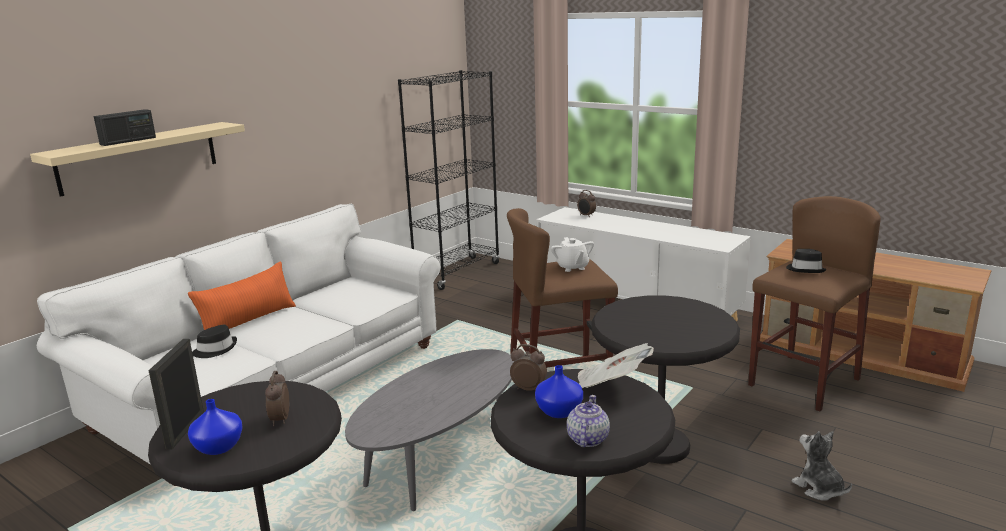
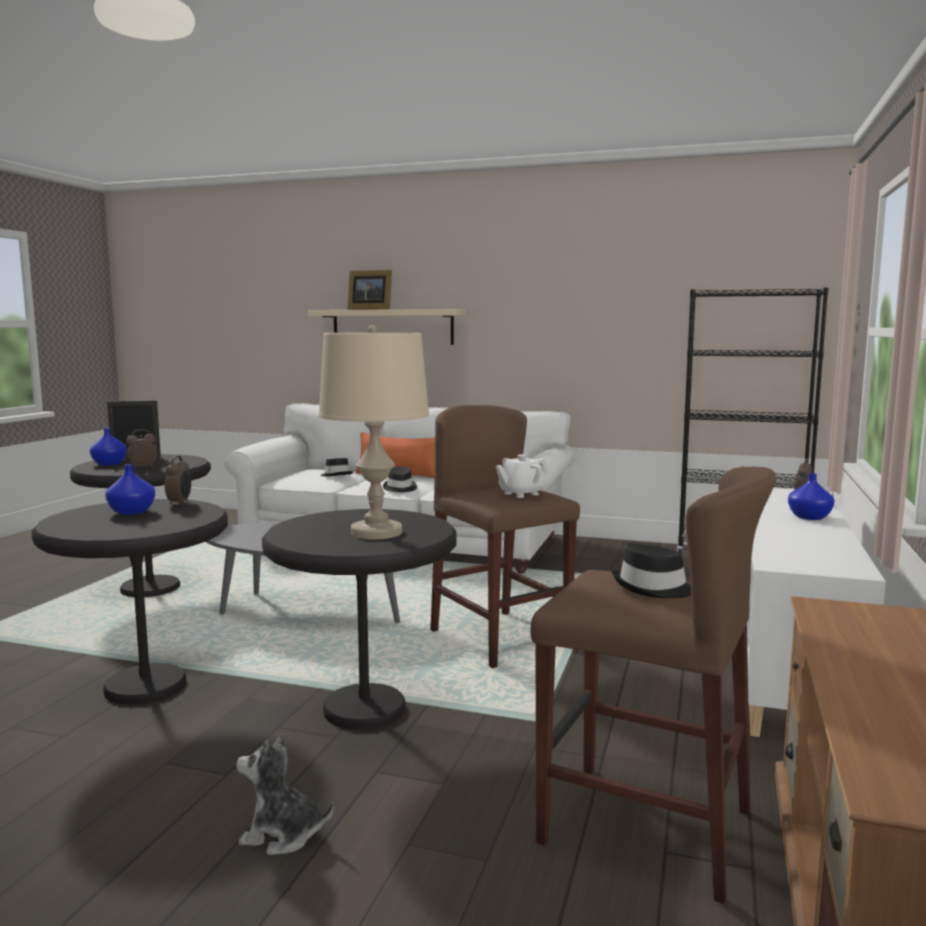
camera: 70 degrees right, 10 degrees down
(128, 141) = (369, 309): radio -> picture frame
(314, 326) = (399, 488): none -> black hat
(587, 438) = (76, 521): teapot -> none
(611, 384) = (183, 521): newspaper -> none
(628, 222) = (809, 517): none -> blue vase
(676, 317) = (376, 532): none -> beige table lamp
(818, 488) = (282, 835): plush toy -> plush toy turned 120 degrees counterclockwise

